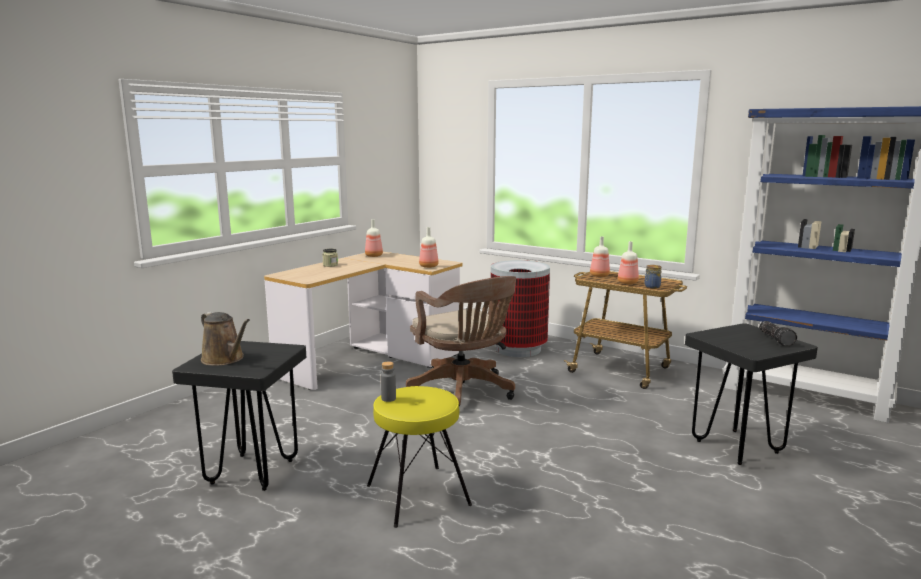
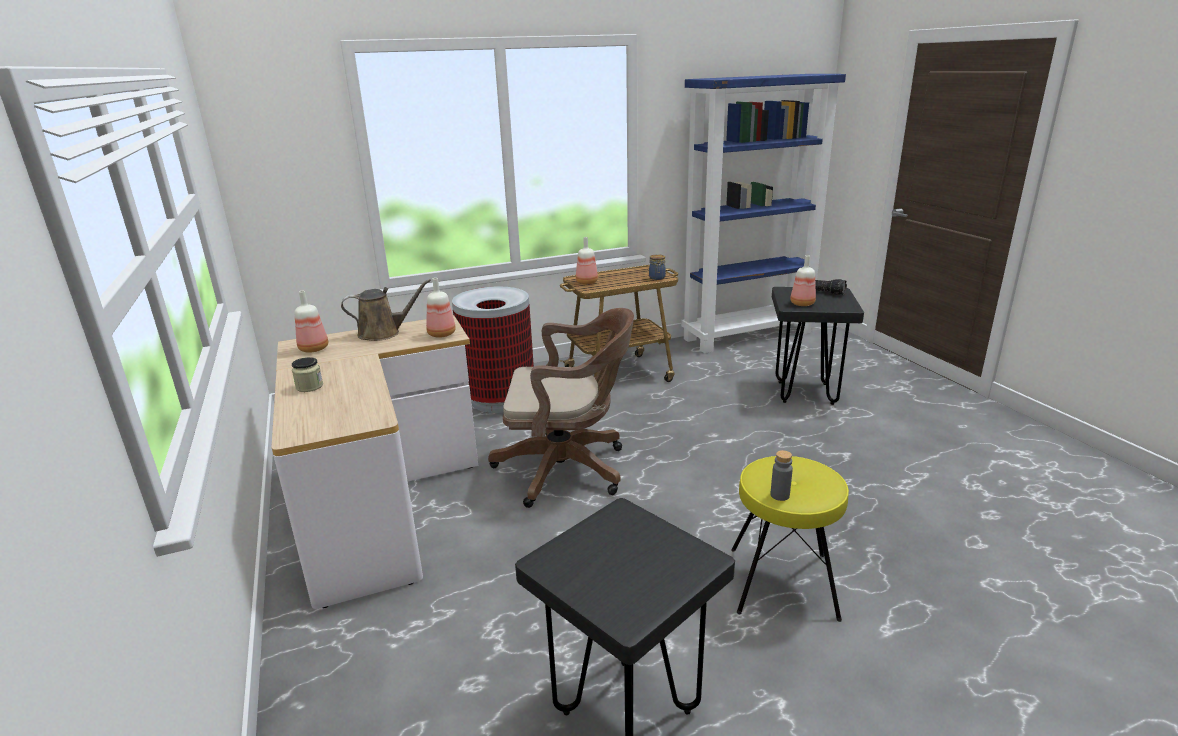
camera: 55 degrees left, 10 degrees up
(225, 359) = (621, 579): brown watering can -> brown watering can (383, 333)
(627, 283) = (631, 281): bottle -> bottle (801, 304)

